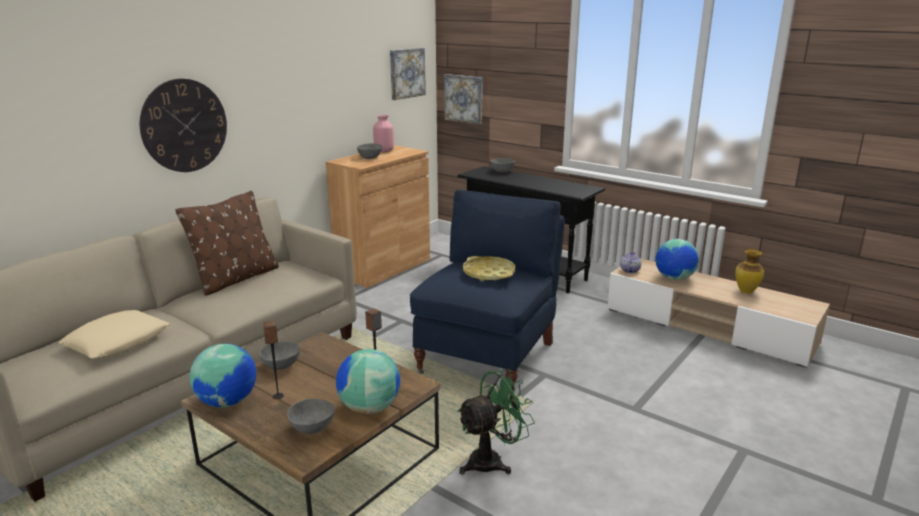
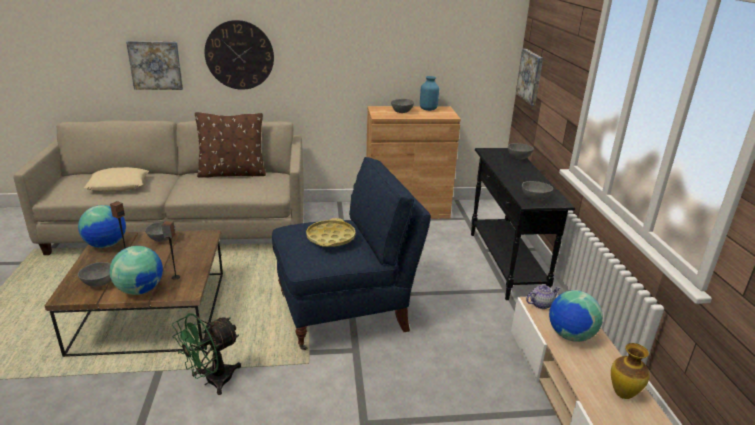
camera: 45 degrees right, 5 degrees up
(384, 151) = (428, 109): pink vase -> blue vase
(406, 73) = (479, 42): picture -> picture (155, 65)
(492, 460) = (212, 381): green fan -> green fan turned 120 degrees clockwise
(576, 191) = (535, 199): none -> grey bowl

